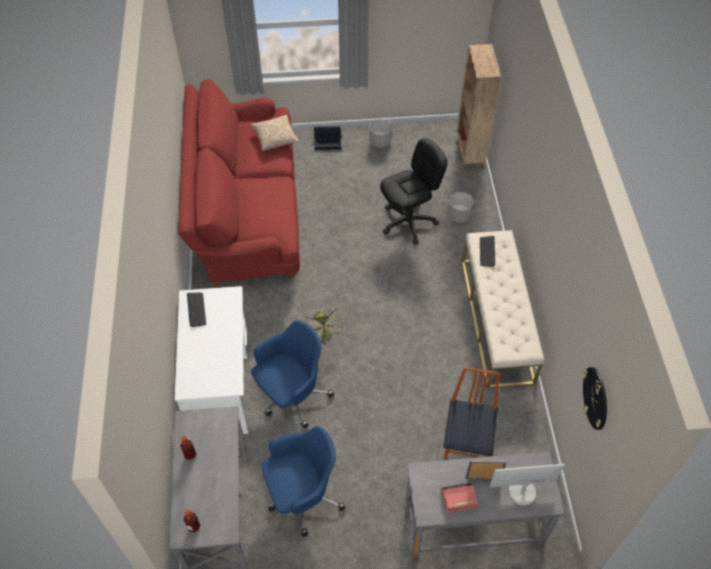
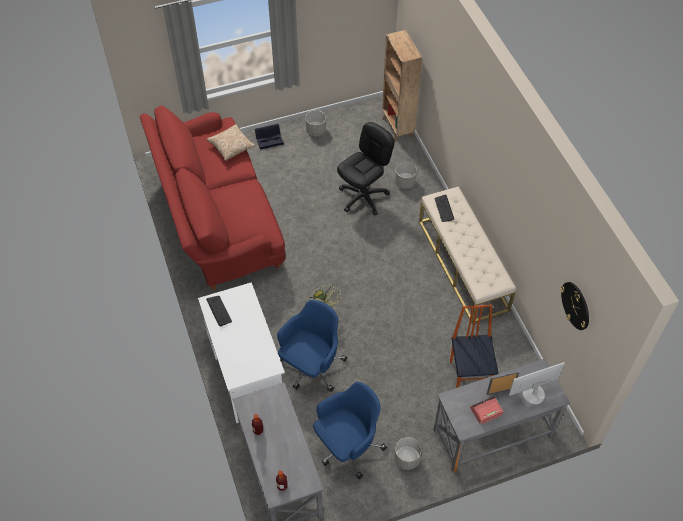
camera: 15 degrees left, 0 degrees up
(364, 527) = (406, 459): none -> grey planter

